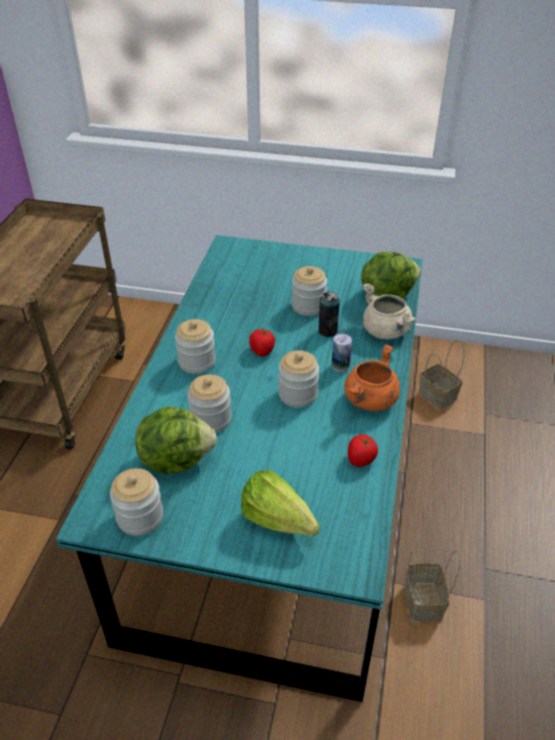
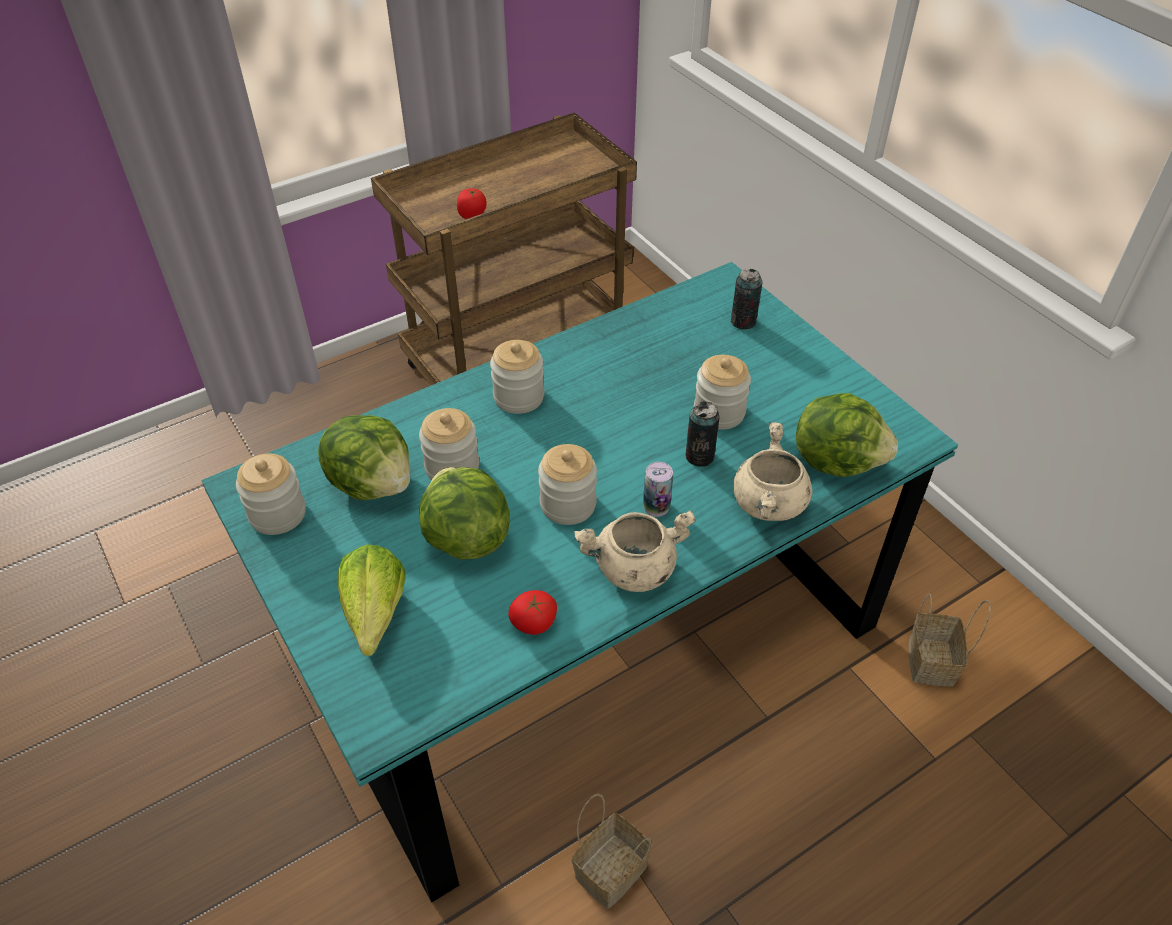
camera: 45 degrees right, 5 degrees up
(262, 259) = (743, 322): none -> can
(262, 351) = (597, 430): tomato -> tomato (472, 214)
(269, 447) = (465, 538): none -> lettuce
(370, 400) = (634, 569): orange cooking pot -> beige cooking pot

